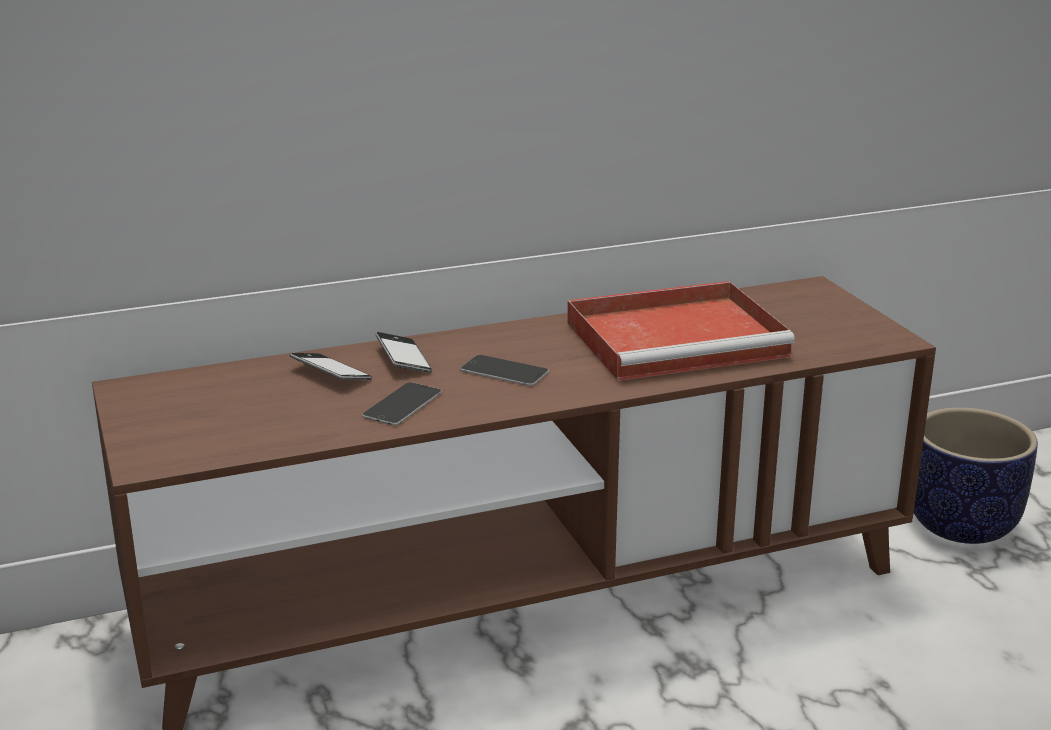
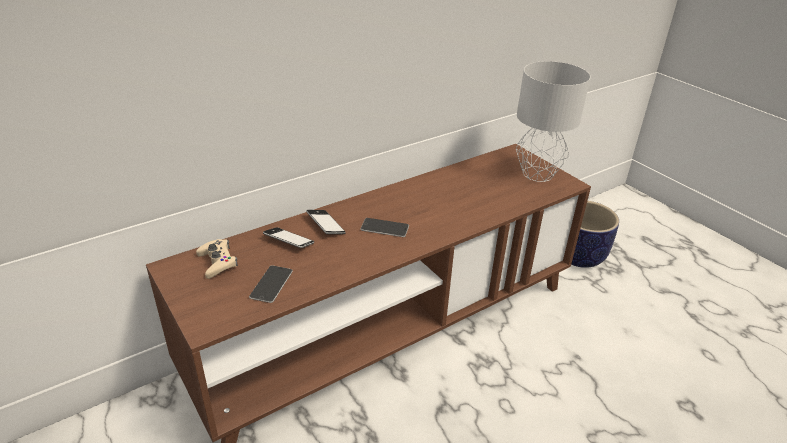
camera: 15 degrees left, 10 degrees up
(203, 389) = (217, 262): none -> beige game controller
(402, 404) = (339, 259): phone -> phone (271, 284)
(679, 338) = (465, 194): red tray -> none
(840, 321) = (538, 174): none -> grey table lamp

